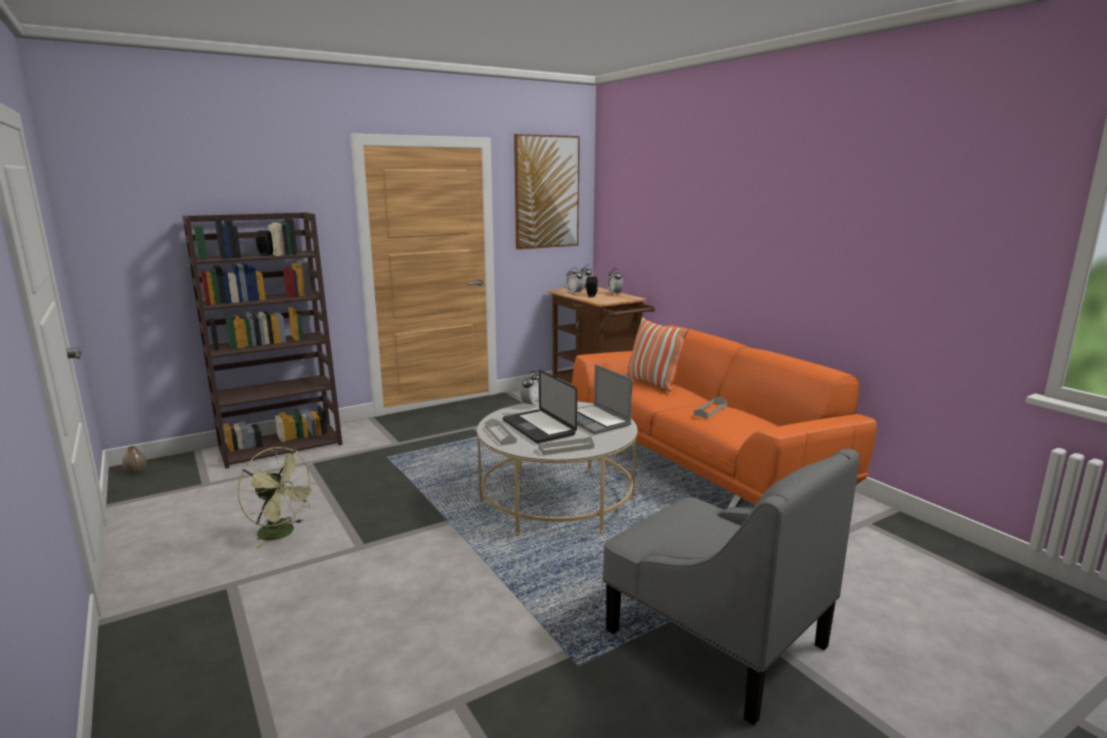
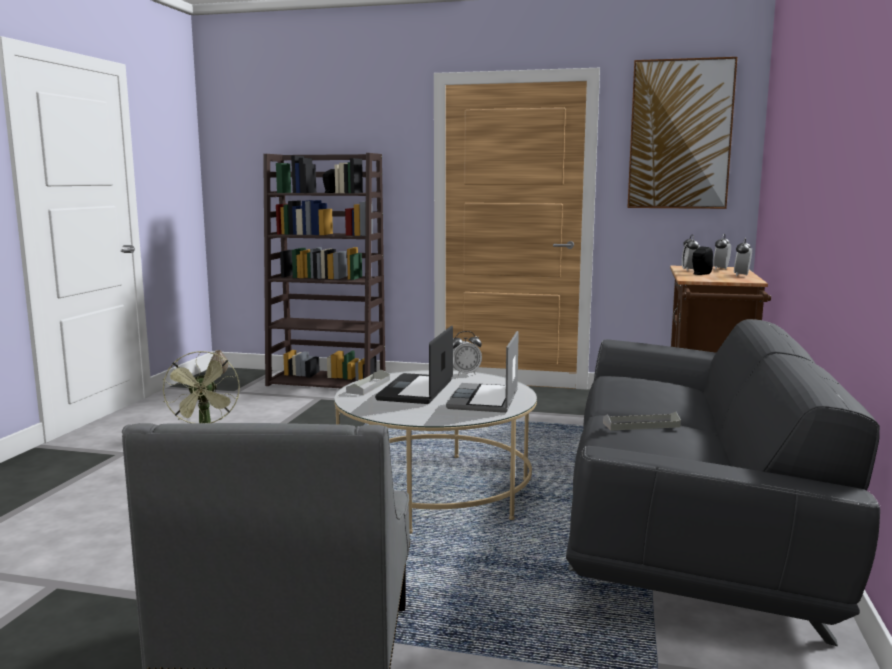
camera: 45 degrees right, 5 degrees down
(566, 448) = (388, 411): grey tray -> none
(652, 383) = (651, 387): pillow -> none
(701, 461) = (688, 519): orange sofa -> grey sofa

